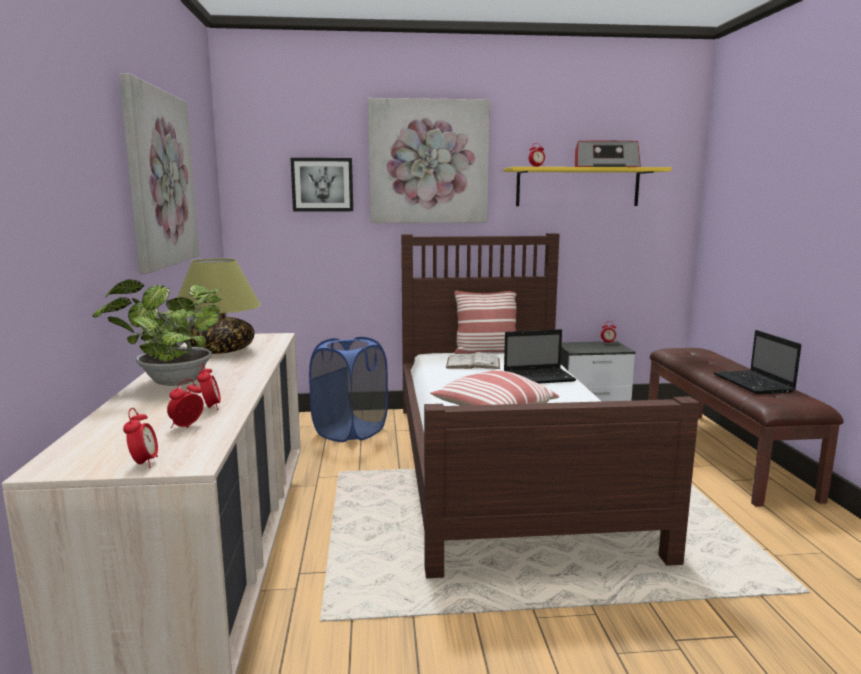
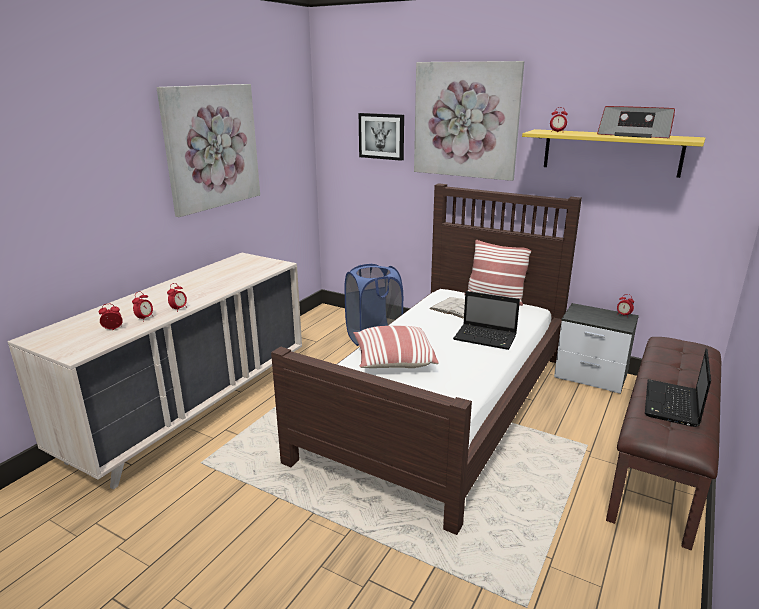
camera: 35 degrees right, 10 degrees up
(144, 463) = (60, 348): alarm clock -> alarm clock (179, 309)
(172, 383) = (161, 293): potted plant -> none
(220, 350) = (228, 271): table lamp -> none

